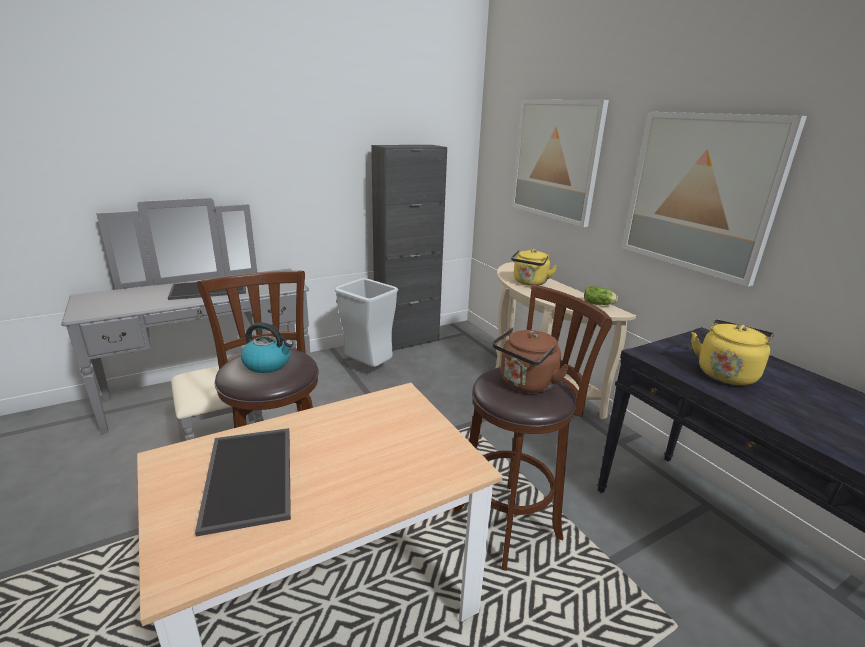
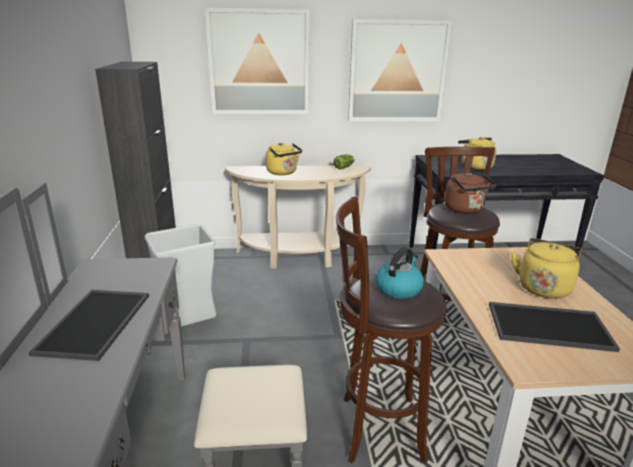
camera: 65 degrees left, 0 degrees up
(354, 473) = (543, 287): none -> yellow kettle

